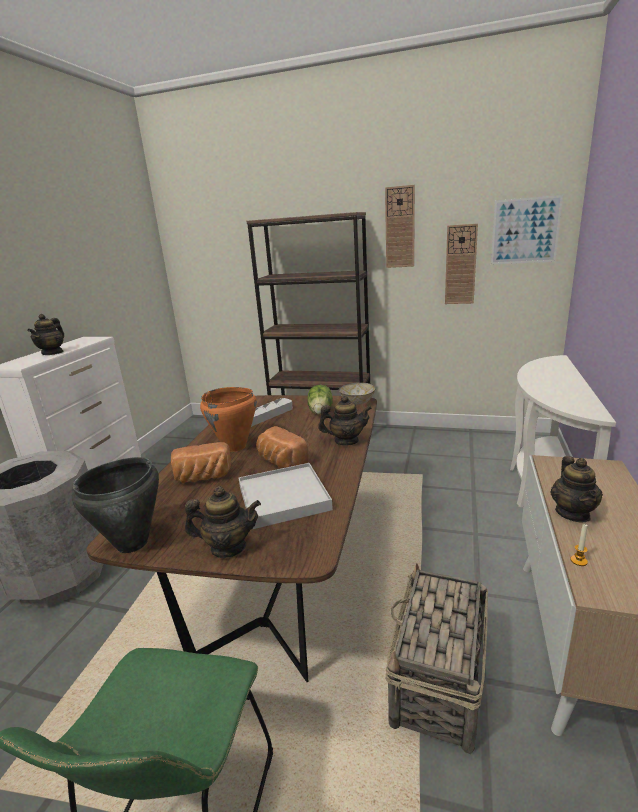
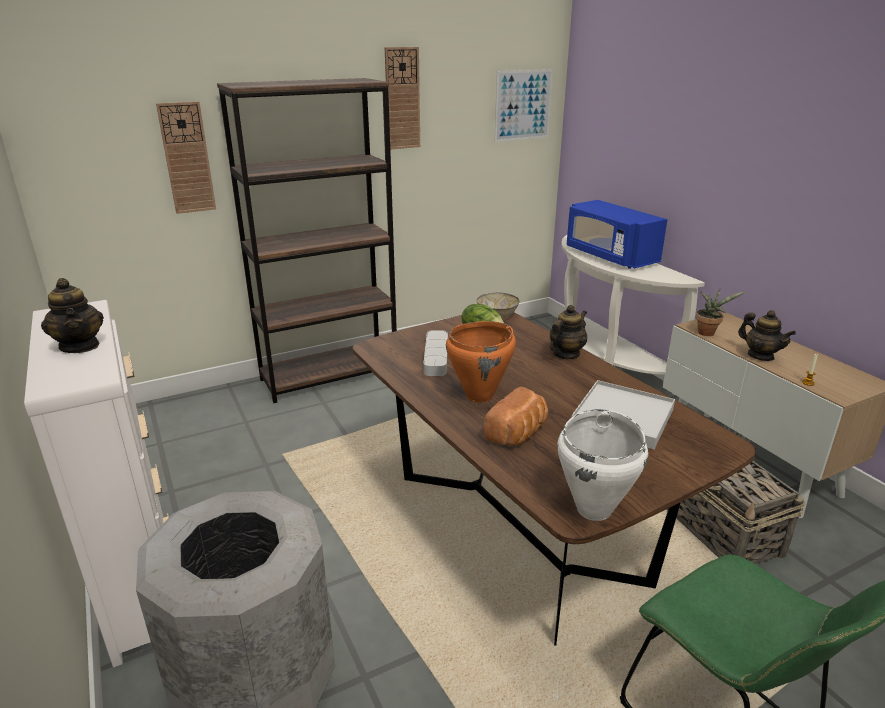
camera: 45 degrees left, 5 degrees up
(133, 543) = (594, 509): black cooking pot -> white cooking pot
(228, 547) = (668, 469): teapot -> none
(280, 462) = (553, 392): bread -> none
(460, 265) = (466, 143): wall clock -> wall clock (187, 158)
(553, 380) = (609, 256): none -> blue microwave
(554, 472) = (708, 332): none -> potted plant

